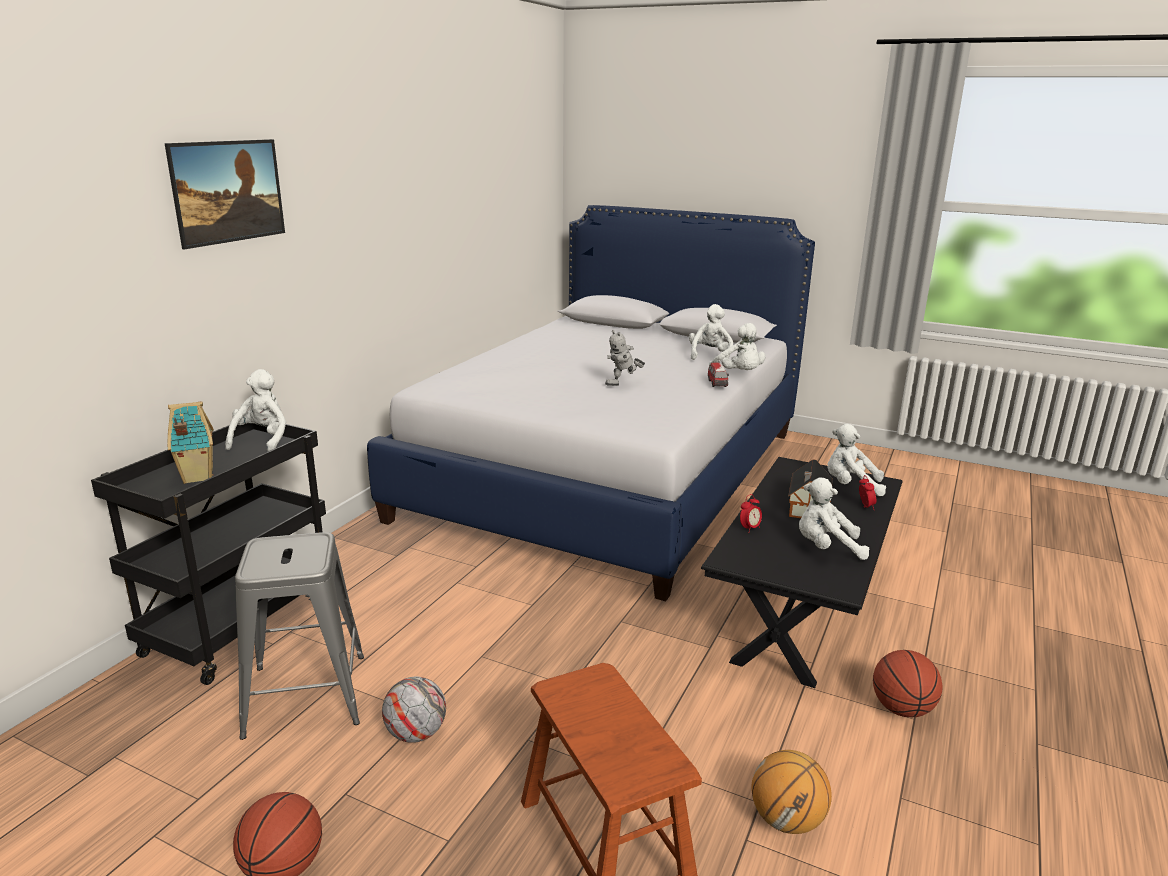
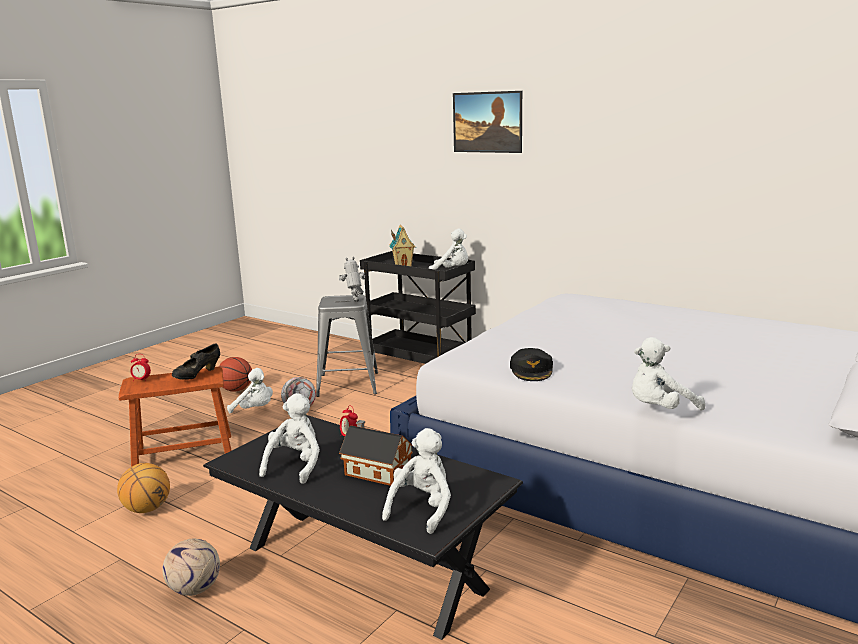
camera: 100 degrees right, 5 degrees down
(585, 698) = (197, 375): none -> black shoe
(623, 385) = (593, 352): toy robot -> toy robot (355, 302)
(679, 403) = (532, 370): none -> black cap
(709, 356) = (745, 401): white plush toy -> white plush toy (255, 410)
(717, 384) = (608, 393): toy car -> none
(865, 507) = (366, 505): alarm clock -> alarm clock (141, 380)
(902, 709) = (194, 589): basketball -> football

